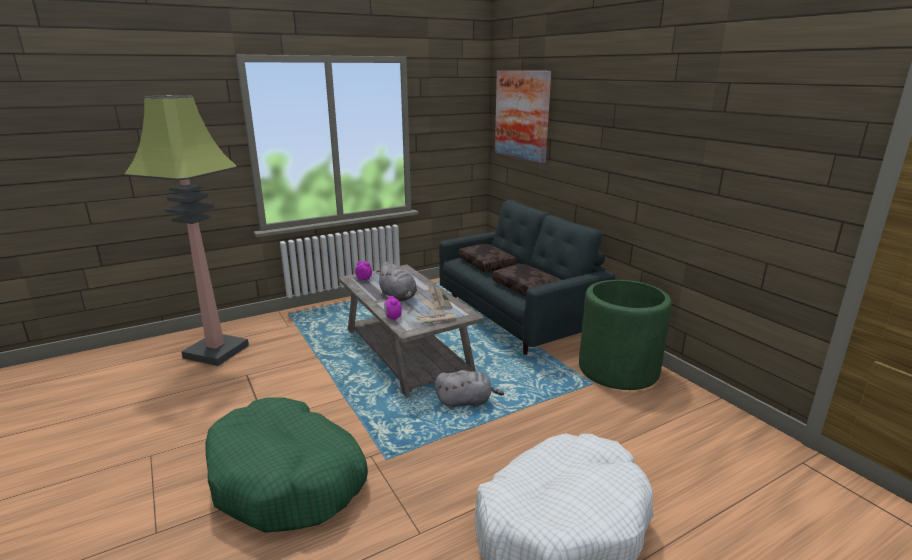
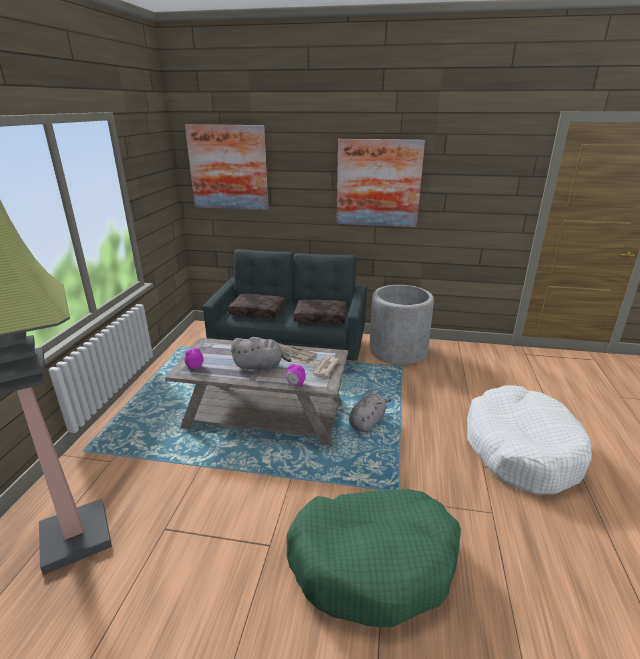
camera: 50 degrees left, 5 degrees up
(618, 369) = (398, 351): green planter -> grey planter
(644, 145) = (378, 183): none -> picture

